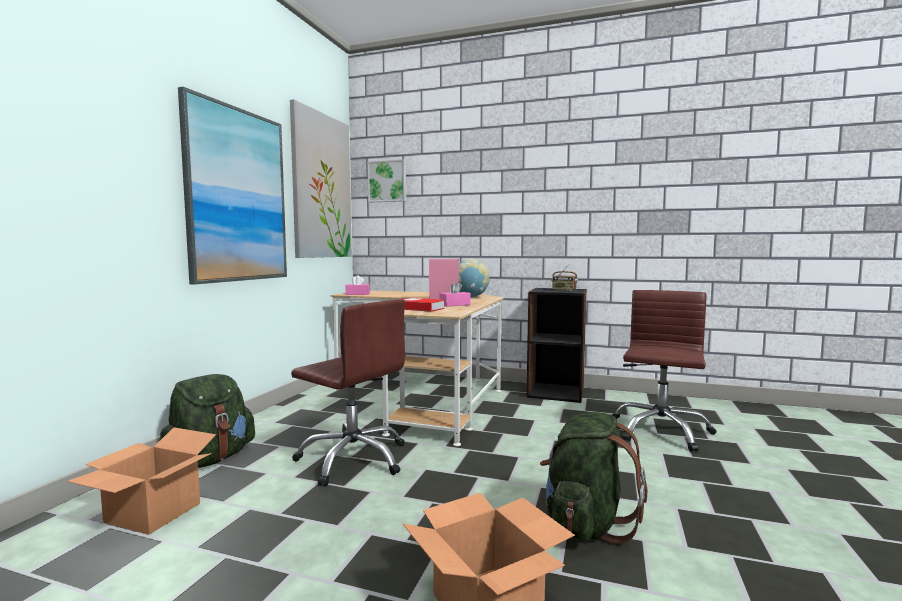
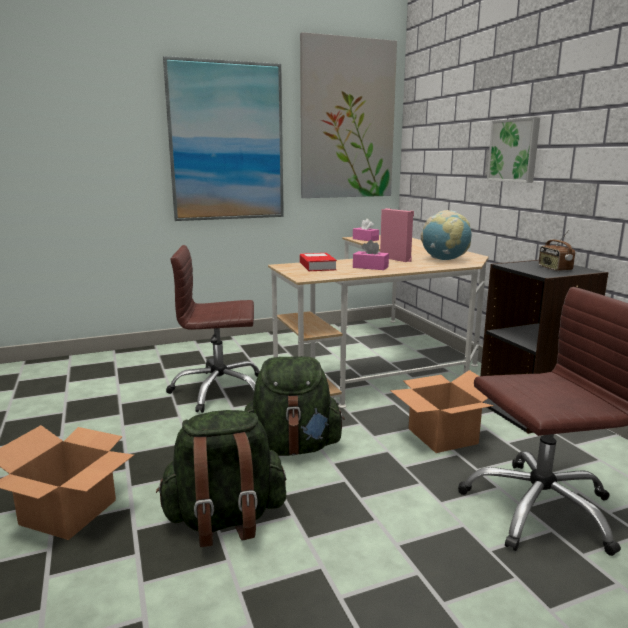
camera: 50 degrees right, 10 degrees up
(154, 512) = (90, 375): cardboard box -> cardboard box (443, 436)
(209, 460) = (162, 356): green backpack -> green backpack (292, 447)
(353, 459) = (219, 390): brown office chair -> brown office chair turned 90 degrees clockwise
(387, 181) = (427, 106): picture -> picture (514, 150)

